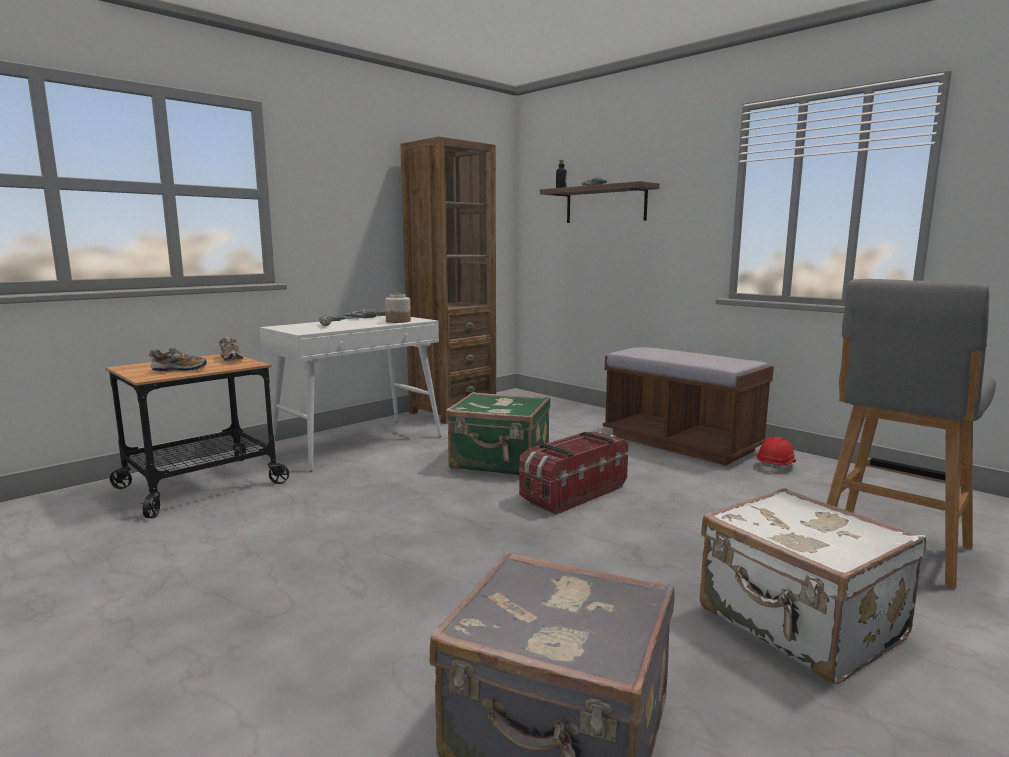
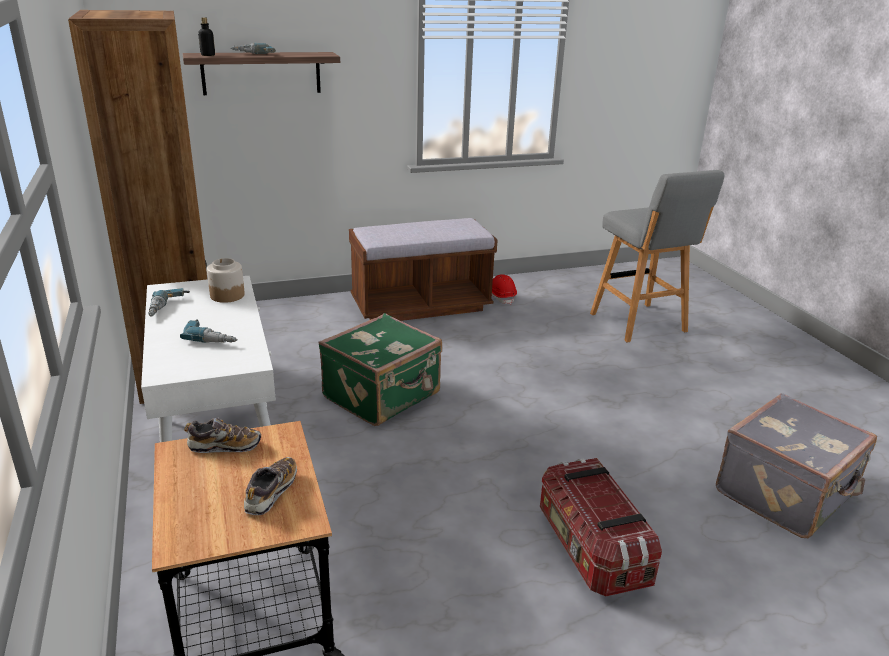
camera: 65 degrees left, 15 degrees up
(572, 493) = (486, 387): storage box -> storage box (590, 548)
(799, 625) = (707, 386): white suitcase -> none

